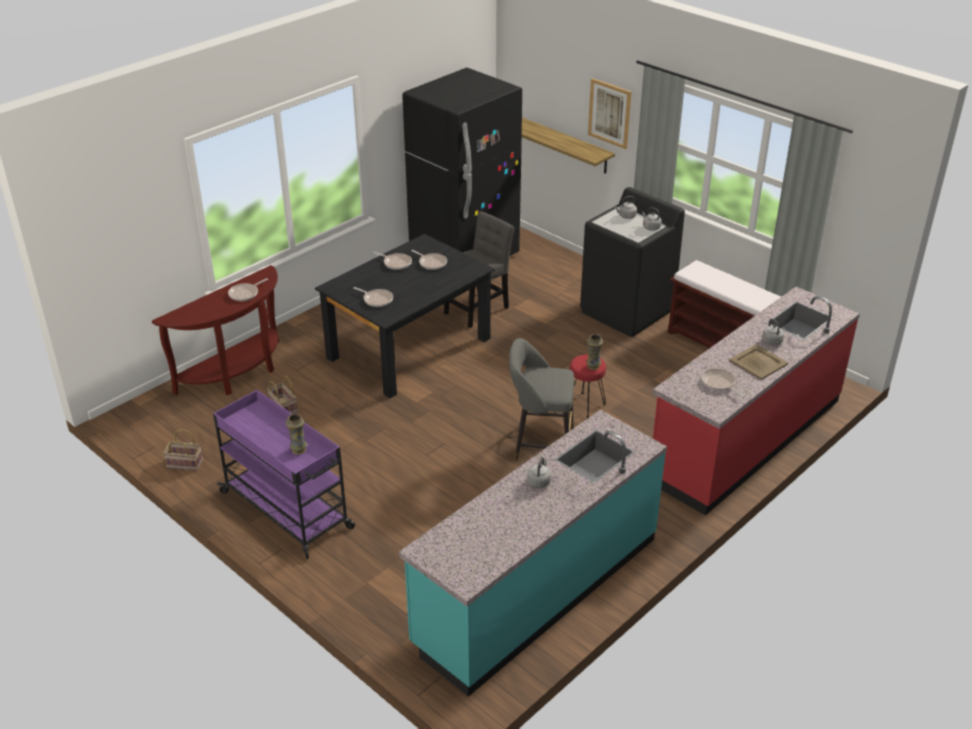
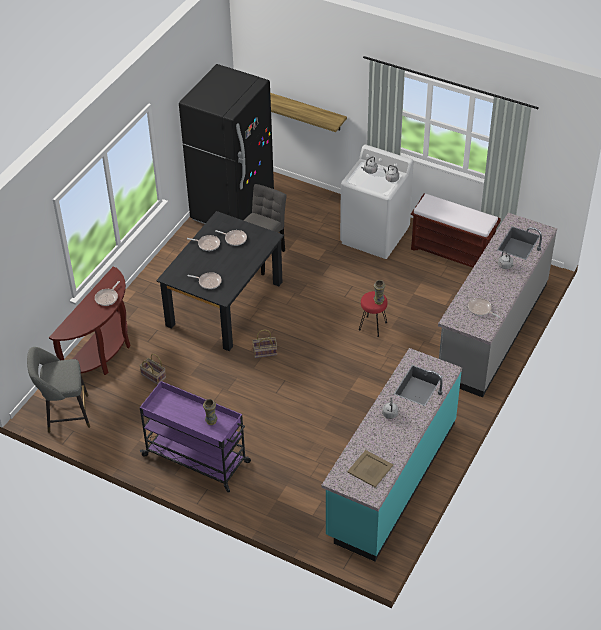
camera: 15 degrees left, 10 degrees up
(183, 464) = (103, 439): basket -> basket (264, 352)
(539, 444) = (352, 366): grey stool -> grey stool (64, 414)
(609, 113) = (340, 88): picture -> none
(627, 311) = (375, 236): black washing machine -> white washing machine
(745, 439) = (492, 330): red counter -> grey counter
(758, 363) = (501, 286): beige tray -> beige tray (370, 469)

